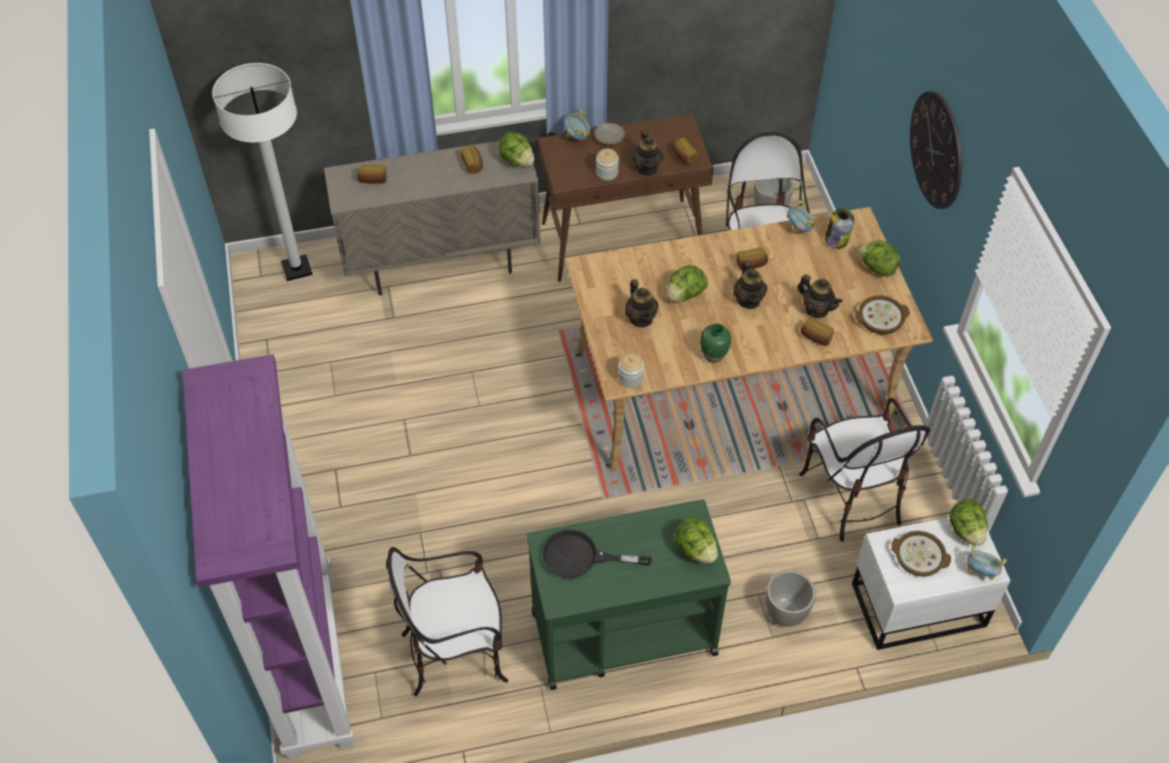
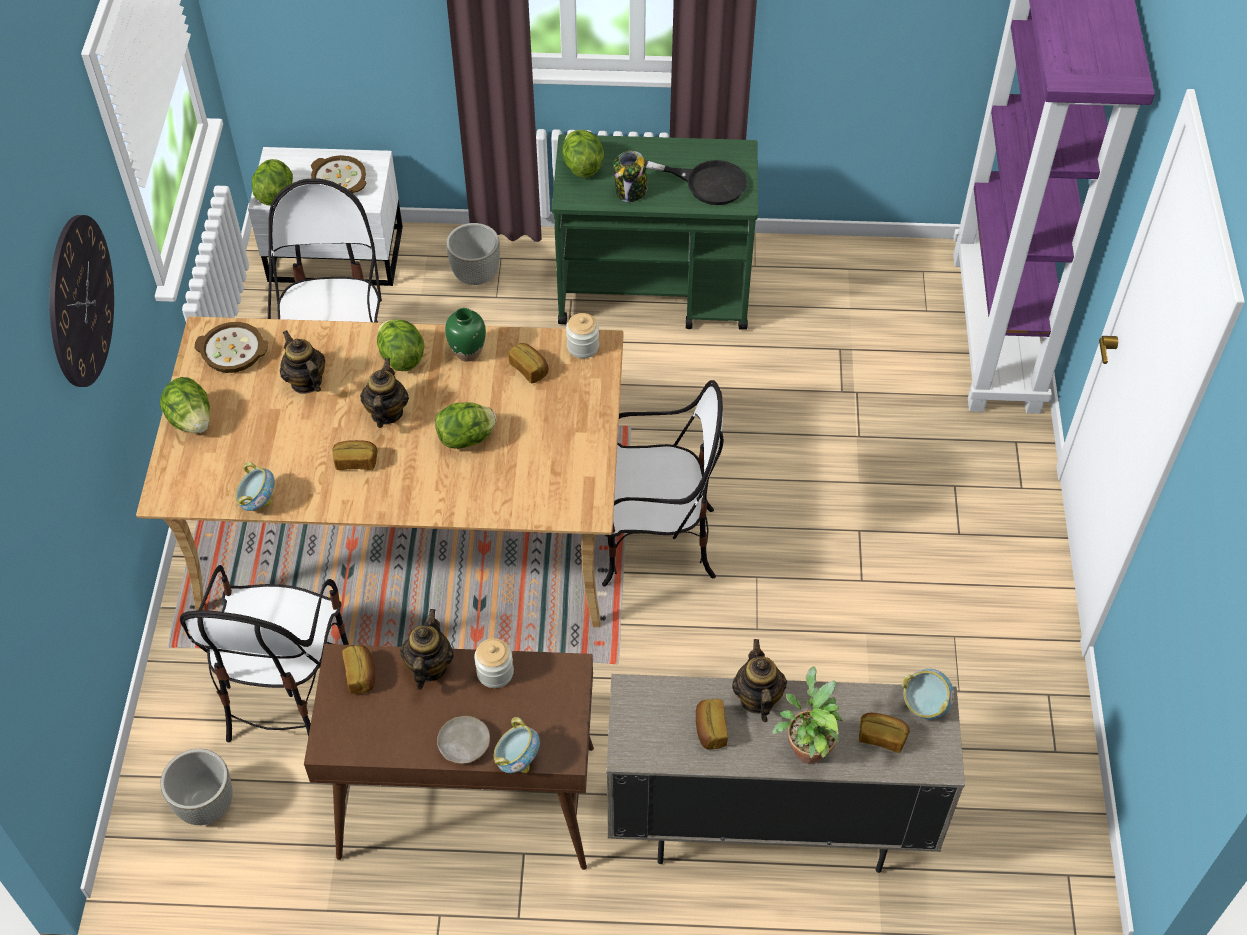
camera: 165 degrees left, 0 degrees up
(297, 269) = (1007, 875): white floor lamp -> none
(416, 167) = (807, 746): none -> potted plant
(456, 652) = (837, 310): chair -> chair (655, 543)
(517, 161) = (635, 720): lettuce -> lettuce (401, 357)
(641, 318) = (539, 419): teapot -> teapot (757, 698)
(815, 338) = (329, 347): bread -> bread (529, 369)
(836, 239) = (217, 473): jar -> jar (631, 191)
(981, 571) = (286, 159): bowl -> bowl (924, 705)

